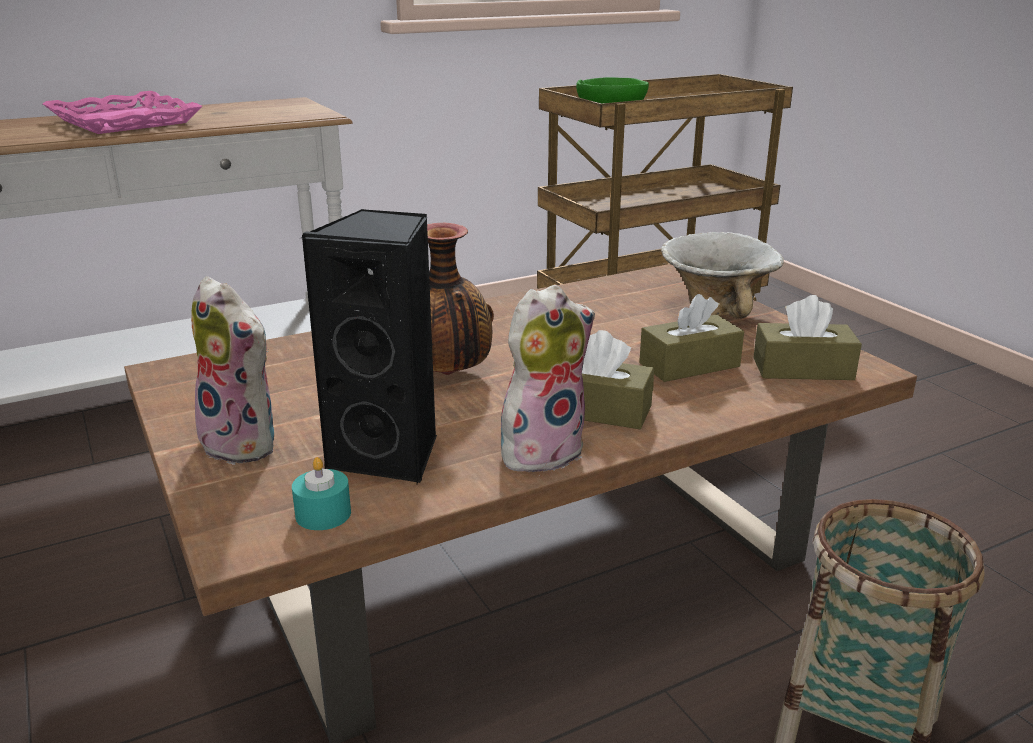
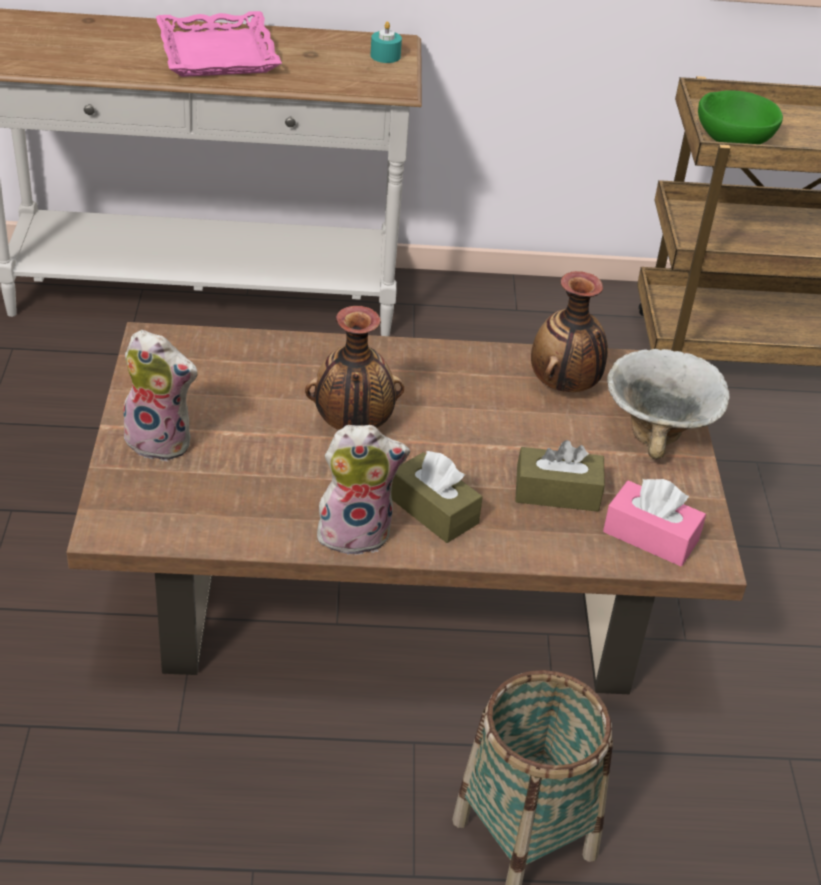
camera: 25 degrees right, 15 degrees up
(246, 443) = (162, 441): plush toy -> plush toy turned 45 degrees counterclockwise
(323, 514) = (170, 526): turquoise candle -> turquoise candle (385, 56)
(390, 454) = (249, 492): black speaker -> none
(606, 302) = (564, 386): none -> vase
(802, 369) = (650, 536): brown tissue box -> pink tissue box

